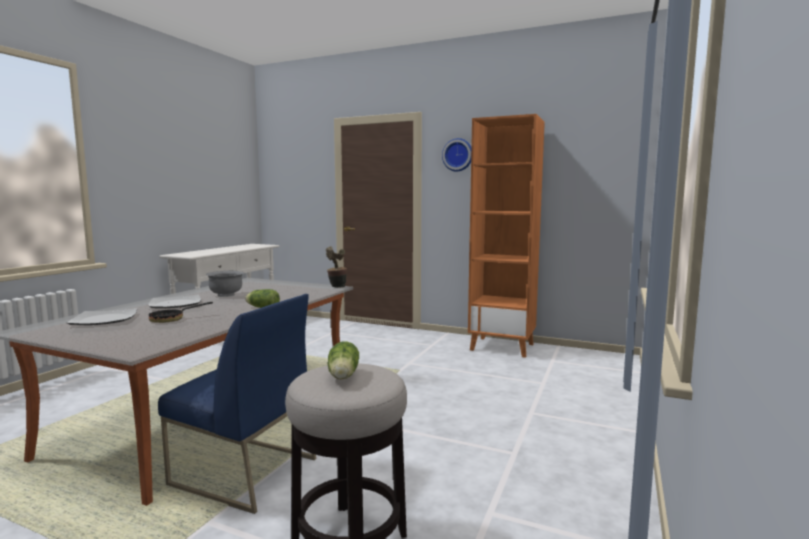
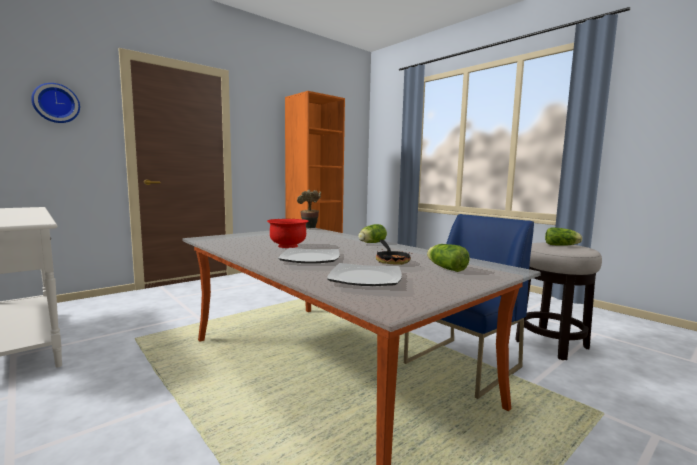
camera: 65 degrees left, 0 degrees up
(142, 333) = (445, 268): none -> lettuce
(226, 295) = (288, 246): grey bowl -> red bowl
(458, 155) = (262, 117): wall clock -> wall clock (56, 103)

